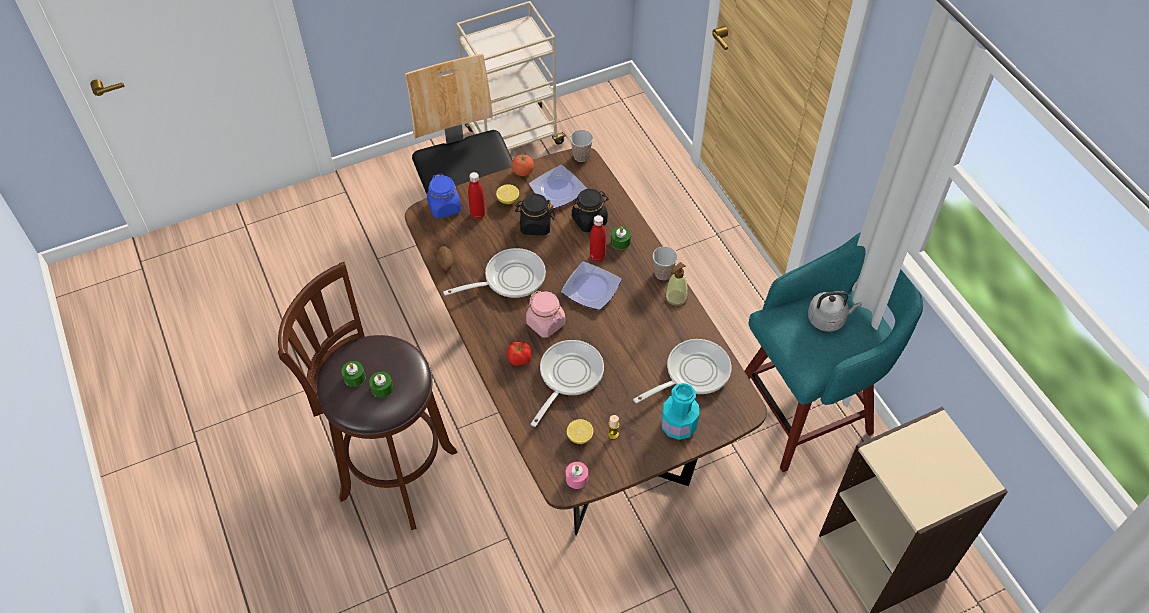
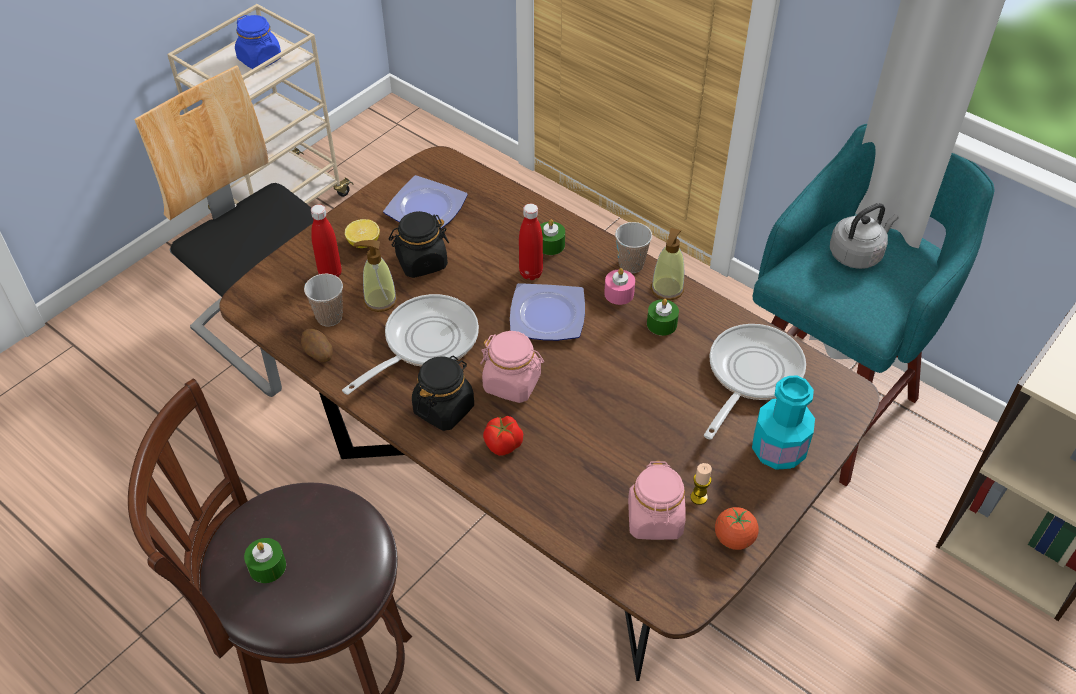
camera: 25 degrees left, 5 degrees down
(382, 388) = (321, 565): green candle -> green candle (661, 324)
(444, 207) = (276, 281): blue jar -> blue jar (260, 59)
(498, 242) = (380, 300): none -> soap dispenser
(522, 172) = (364, 202): tomato -> tomato (734, 539)
(568, 376) = (587, 442): frying pan -> none
(576, 478) = (687, 581): pink candle -> pink candle (619, 293)
(580, 437) = (655, 519): lemon -> pink jar
(581, 156) = (434, 159): cup -> cup (329, 317)
(589, 220) = (492, 232): black jar -> black jar (444, 408)

